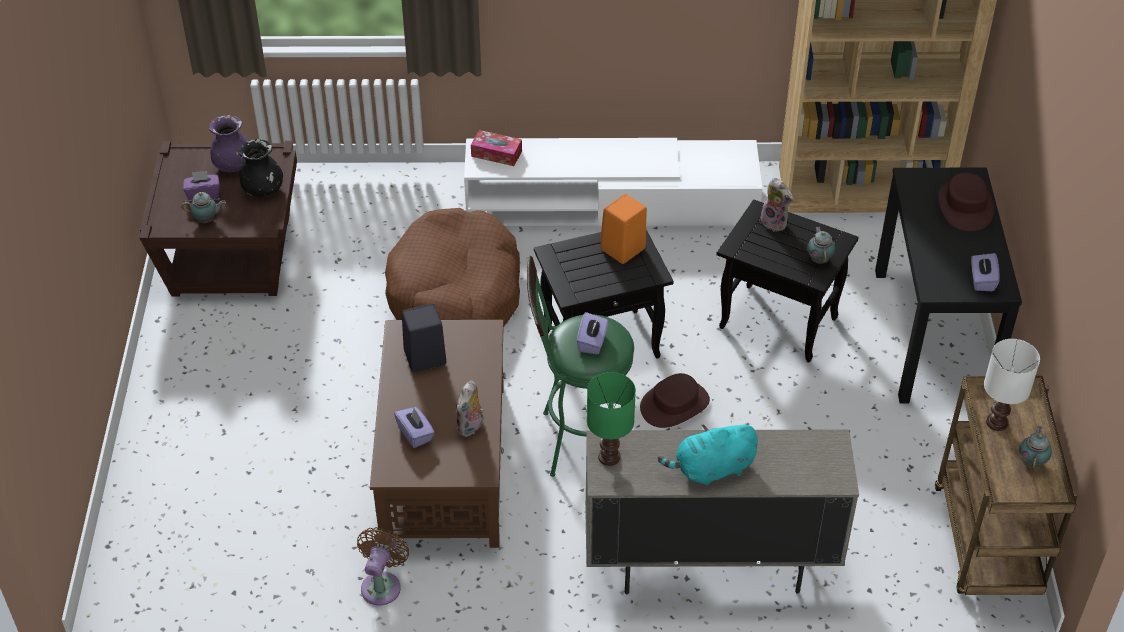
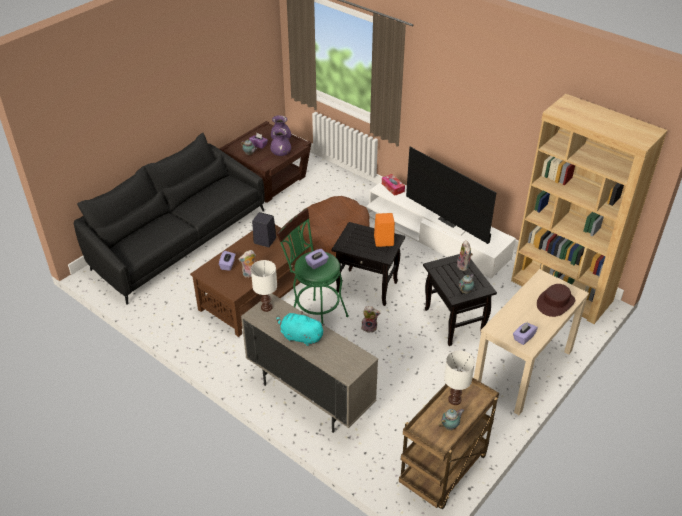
camera: 40 degrees right, 5 degrees down
(196, 454) = (177, 240): none -> black sofa
(263, 190) = (281, 154): black vase -> purple vase
(382, 584) = (183, 322): brown fan -> none
(609, 456) = (267, 307): green table lamp -> white table lamp
(640, 162) = (449, 220): none -> television
(674, 405) = (369, 327): brown hat -> plush toy
(932, 335) = (523, 369): black console table -> beige console table

